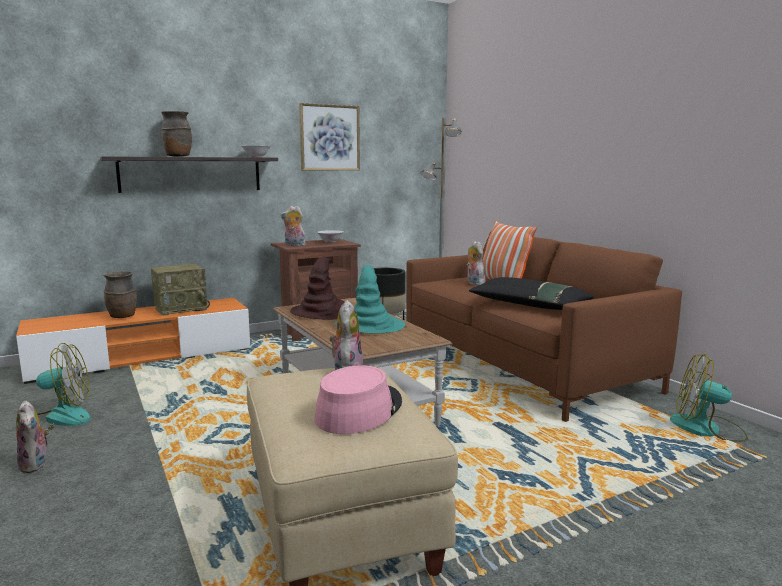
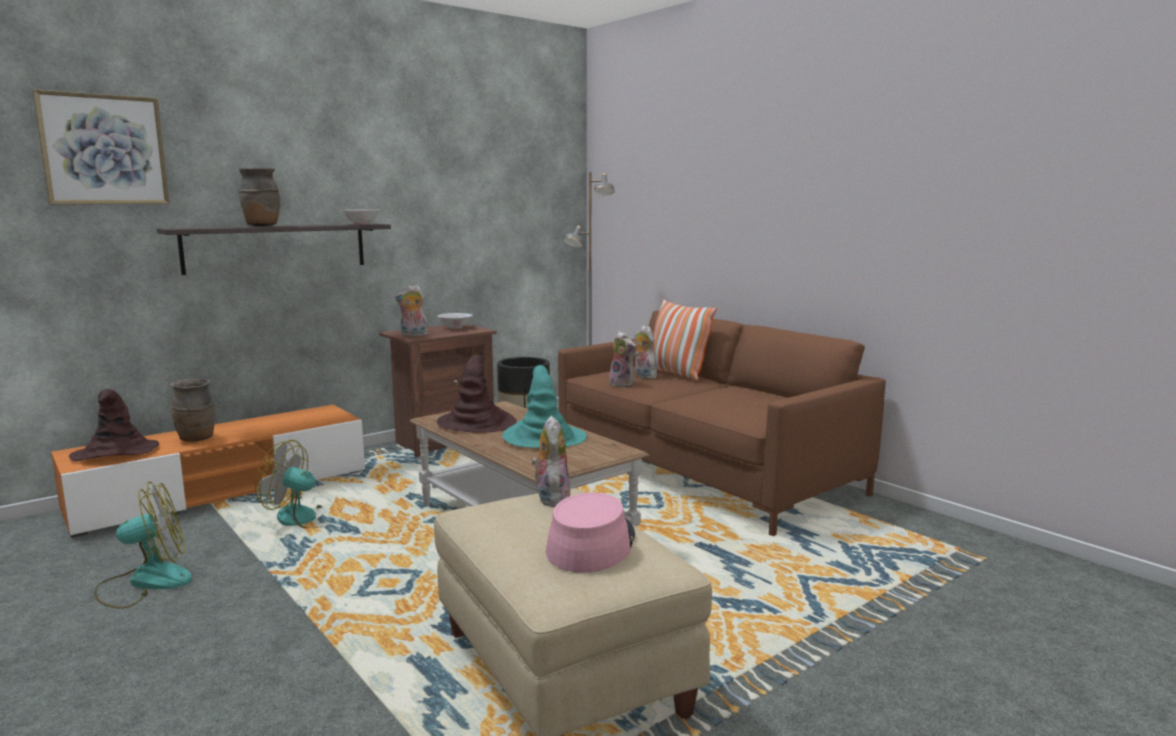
camera: 10 degrees left, 0 degrees up
(36, 465) = (148, 643): plush toy -> plush toy (623, 384)
(61, 323) = (115, 453): none -> brown hat
(181, 309) = (272, 424): radio -> none
(329, 138) = (449, 196): picture -> picture (104, 150)
(529, 305) = (719, 402): black pillow -> none
(707, 429) = (922, 533): fan -> fan (306, 519)

